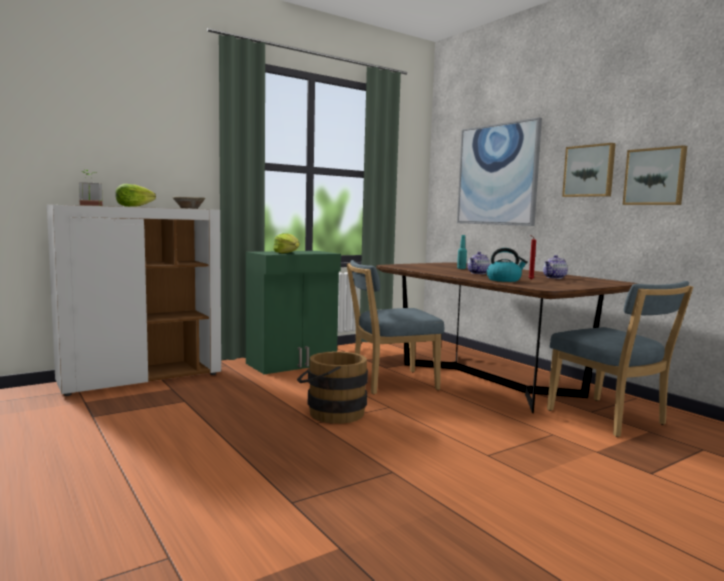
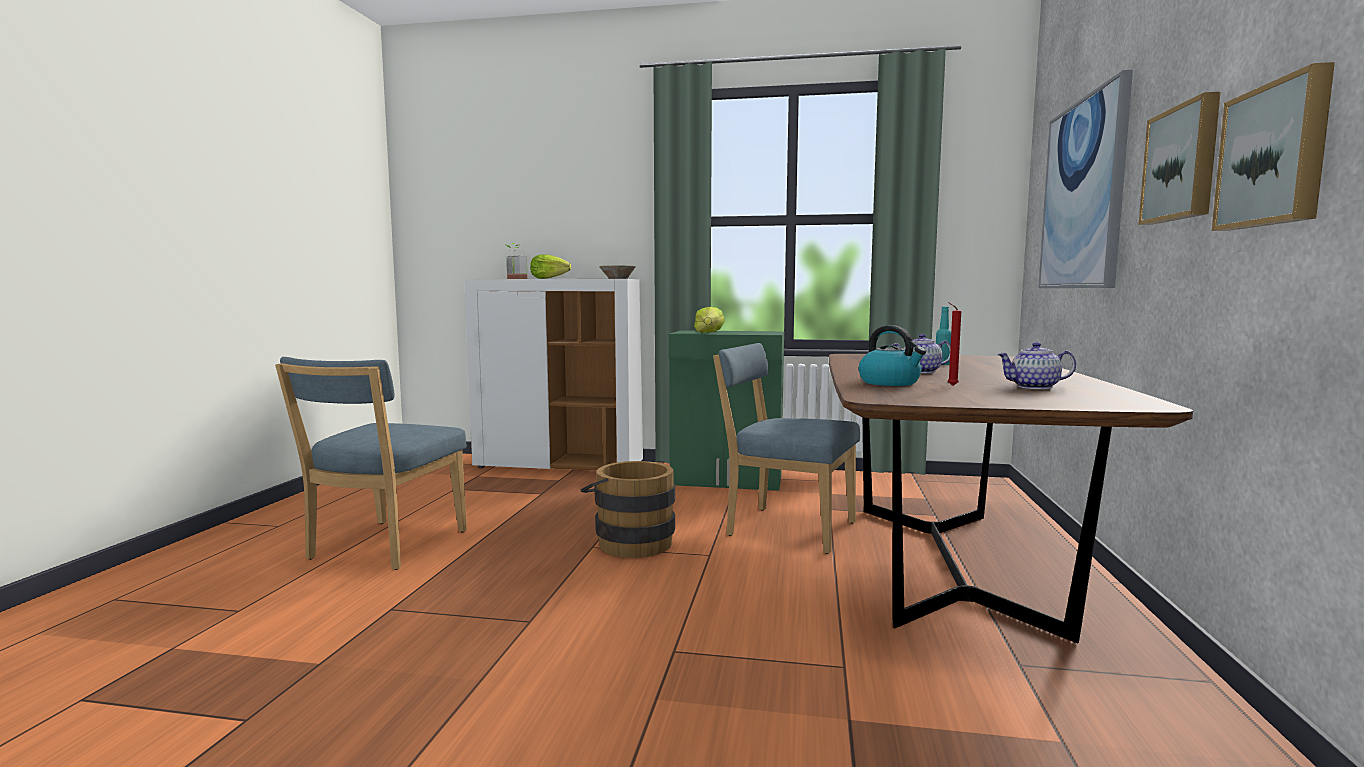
camera: 45 degrees right, 0 degrees up
(610, 419) = (1027, 689): blue chair -> blue chair (383, 547)

